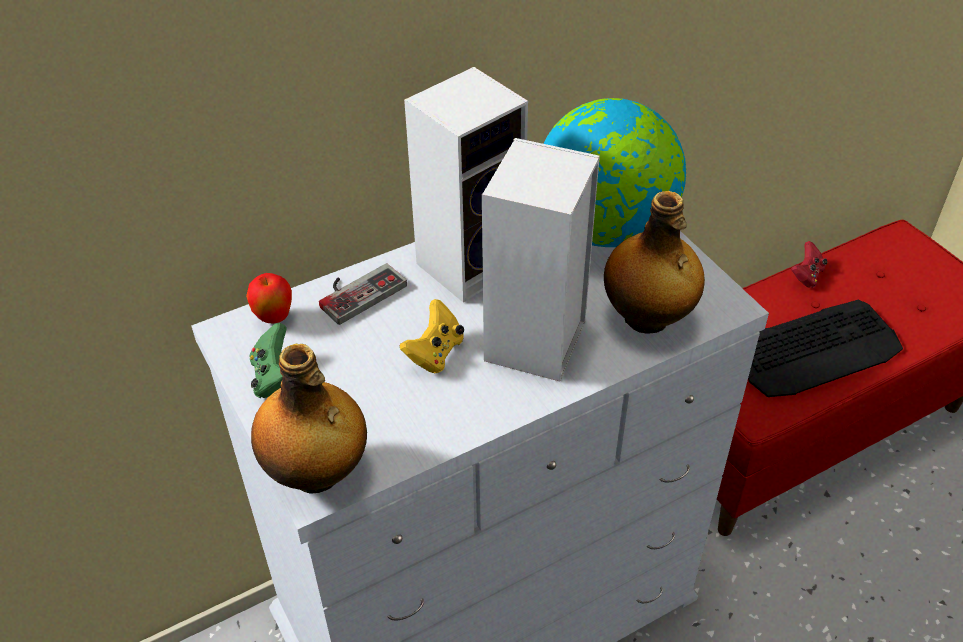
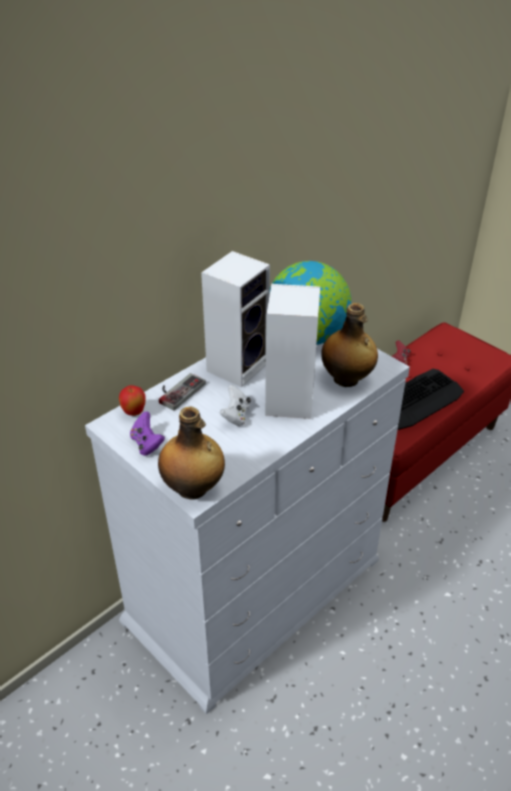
camera: 15 degrees left, 5 degrees down
(273, 377) = (147, 444): green game controller -> purple game controller
(435, 353) = (236, 416): yellow game controller -> white game controller

